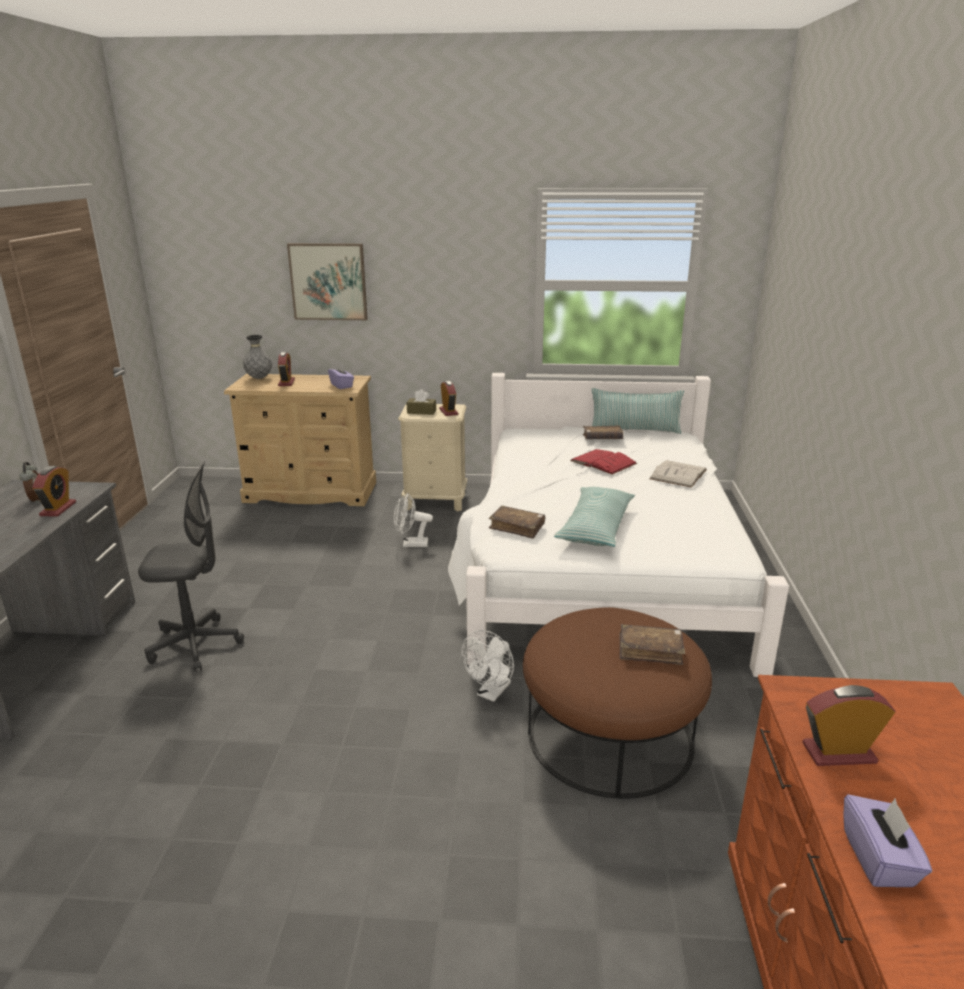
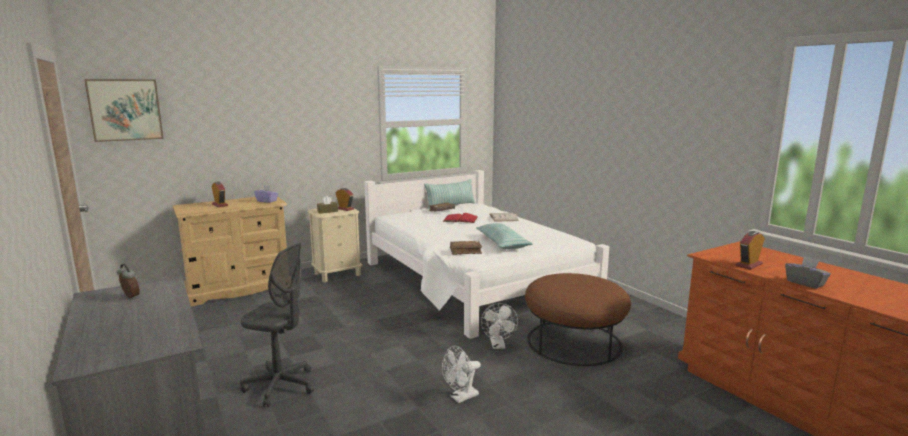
camera: 35 degrees left, 10 degrees down
(58, 509) = (165, 296): alarm clock -> none
(195, 645) = (280, 386): grey office chair -> grey office chair turned 60 degrees clockwise
(259, 378) = (191, 205): grey vase -> none
(328, 281) = (241, 129): picture -> picture (125, 110)
(411, 544) = (353, 297): white fan -> white fan (461, 397)
(650, 650) = (592, 282): brown book -> none
(879, 859) = (805, 283): purple tissue box -> grey tissue box

